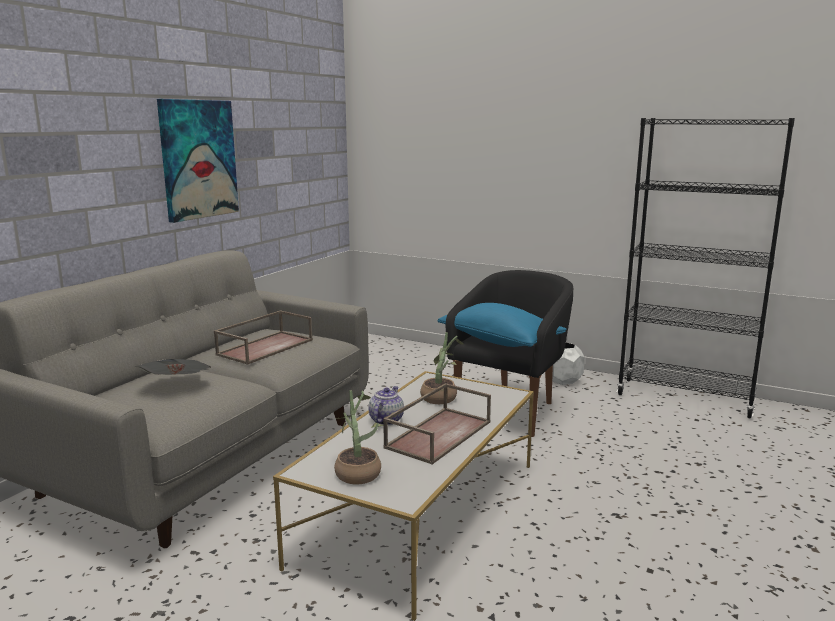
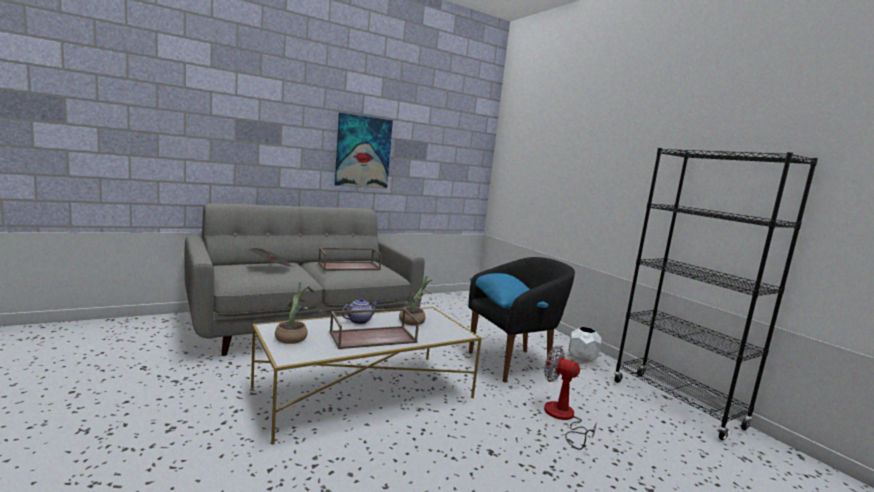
camera: 30 degrees right, 5 degrees down
(626, 452) = (562, 418): none -> fan

